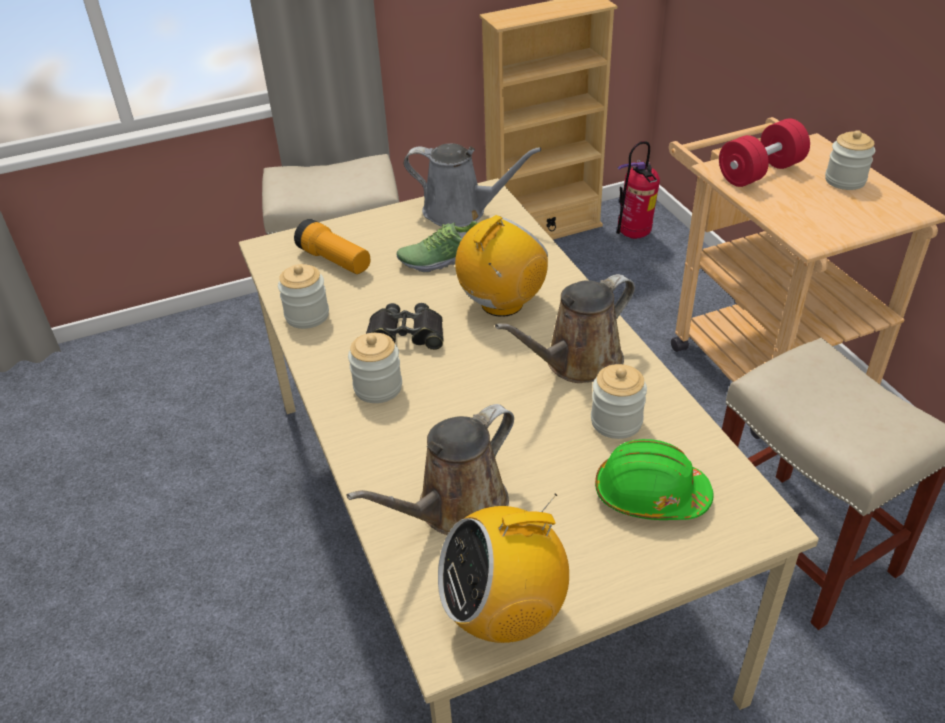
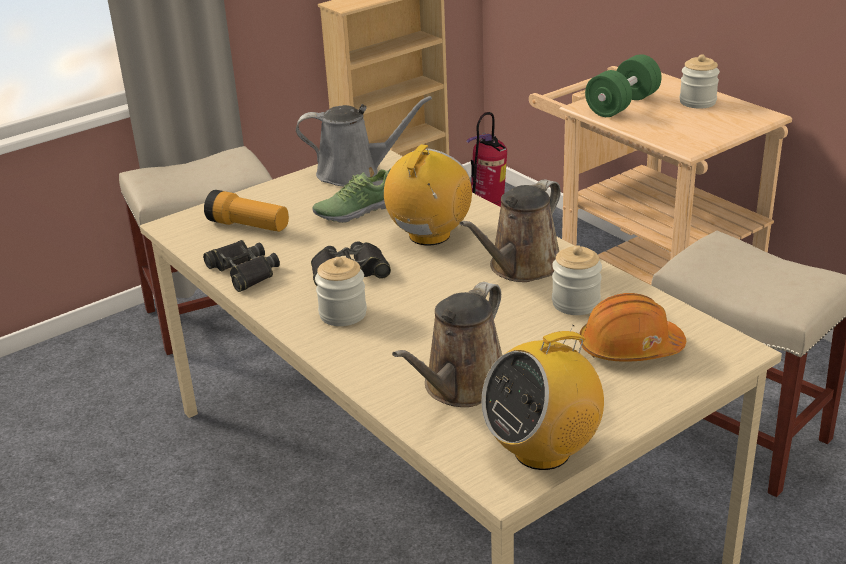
camera: 15 degrees left, 10 degrees down
(307, 315) = (243, 271): jar -> black binoculars
(650, 495) = (629, 348): green hard hat -> orange hard hat
(760, 172) = (622, 105): red dumbbell -> green dumbbell

